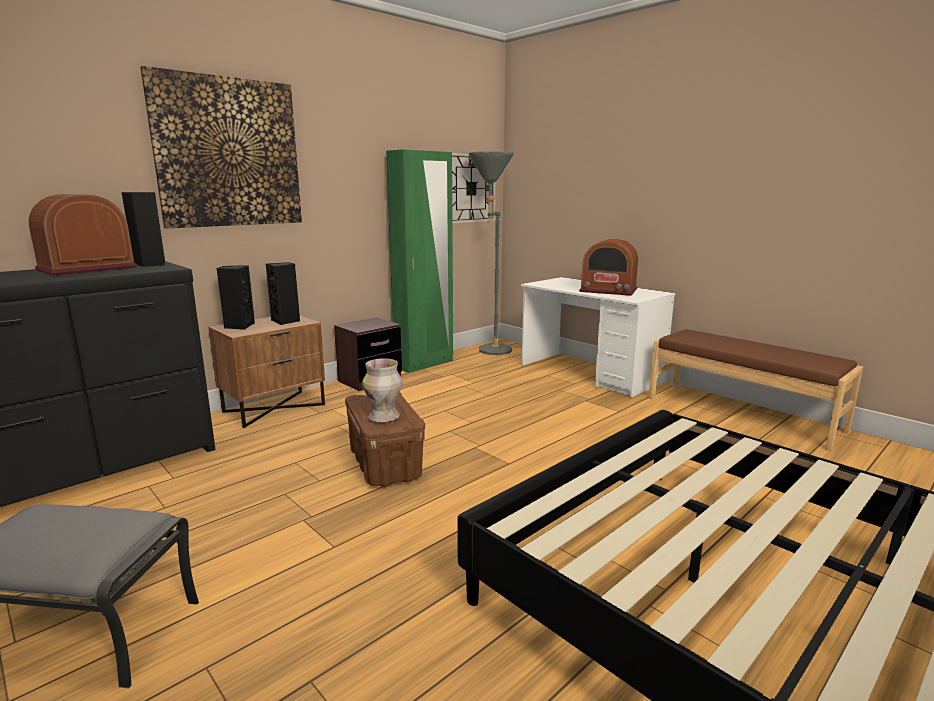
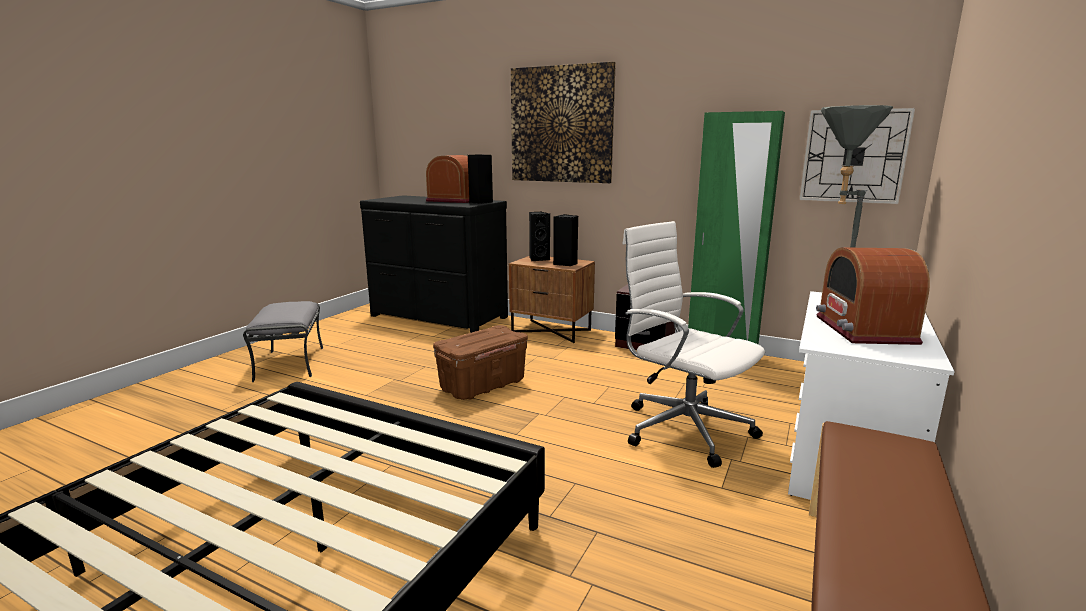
camera: 70 degrees right, 0 degrees up
(383, 417) = (462, 341): vase -> none
(537, 403) = (683, 428): none -> white office chair

